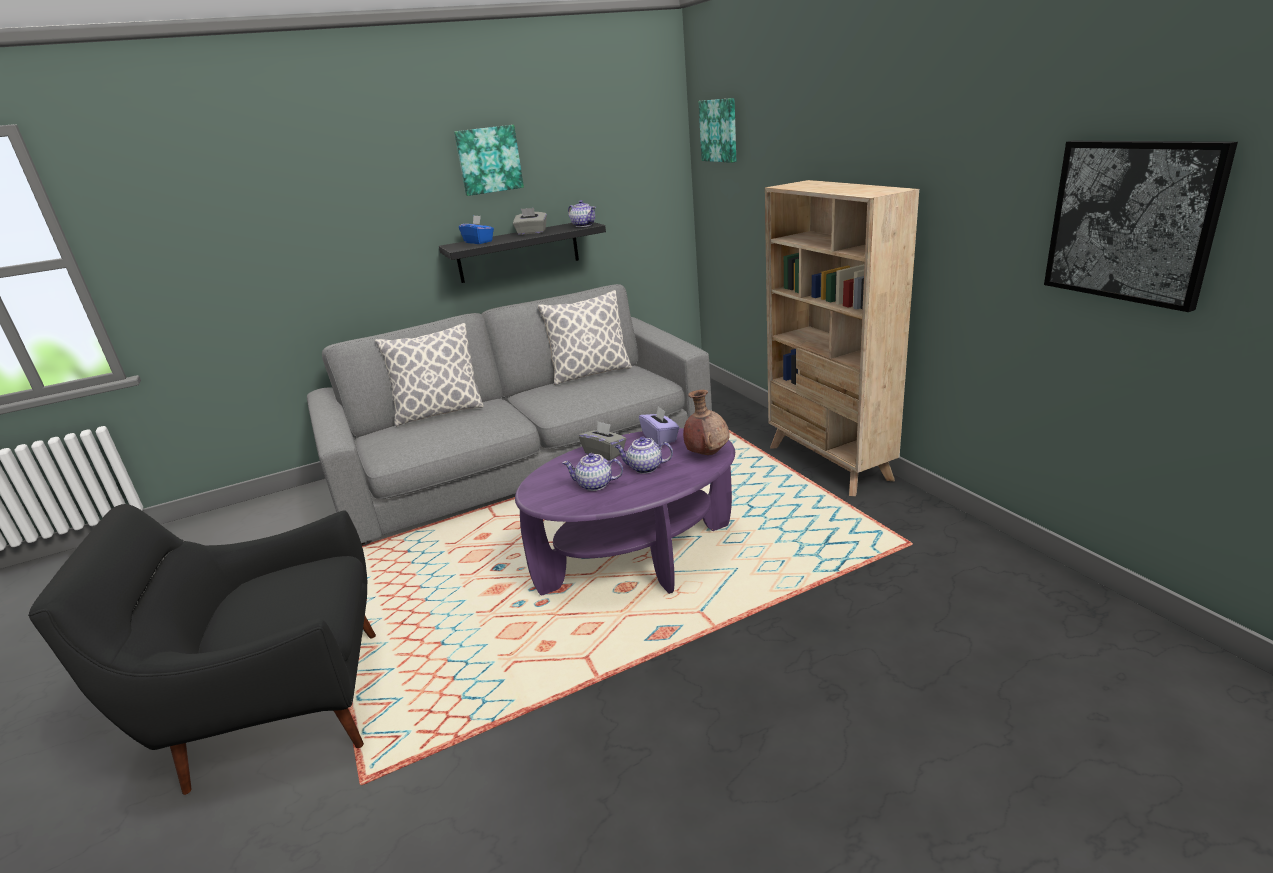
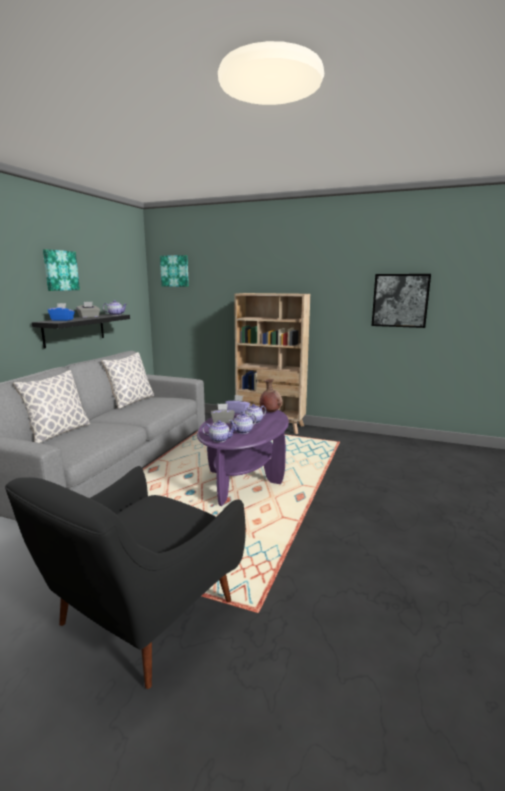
camera: 45 degrees left, 10 degrees down
(539, 490) = (219, 439): none -> teapot

